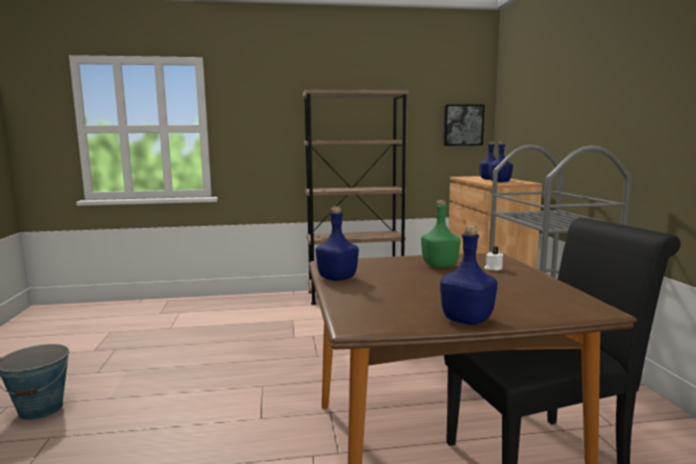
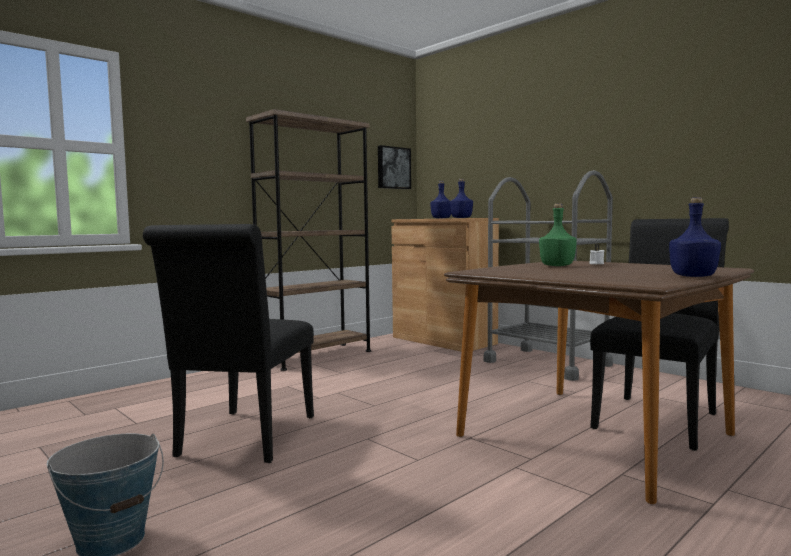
camera: 35 degrees left, 5 degrees down
(197, 360) = (244, 439): none -> black chair
(336, 278) = (519, 274): blue bottle -> none

